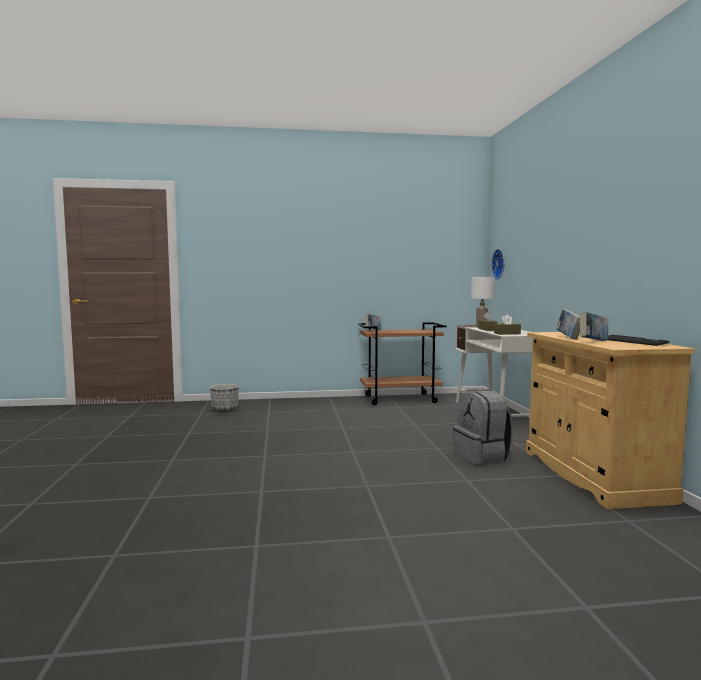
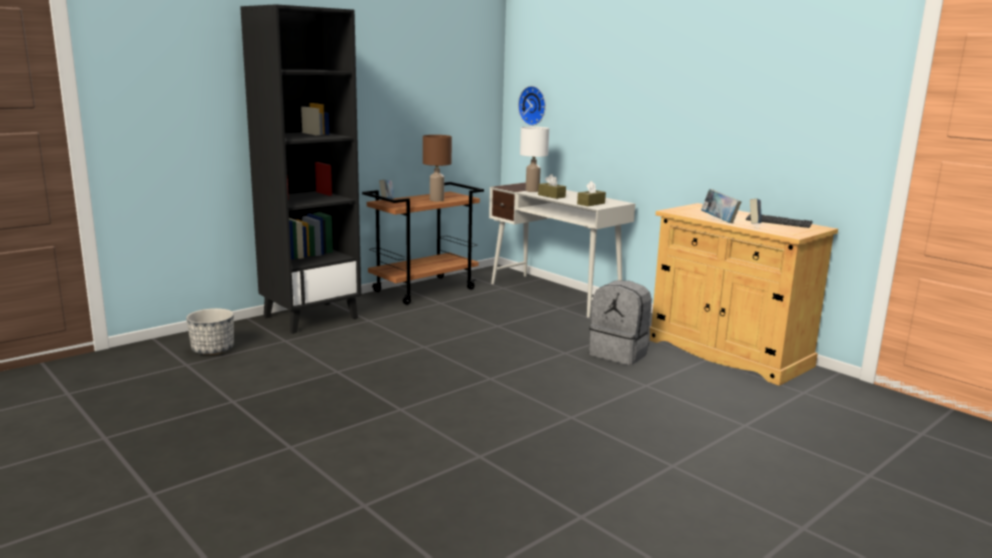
camera: 35 degrees left, 10 degrees up
(304, 403) = (311, 317): none -> black bookcase
(409, 331) = (437, 200): none -> brown table lamp

